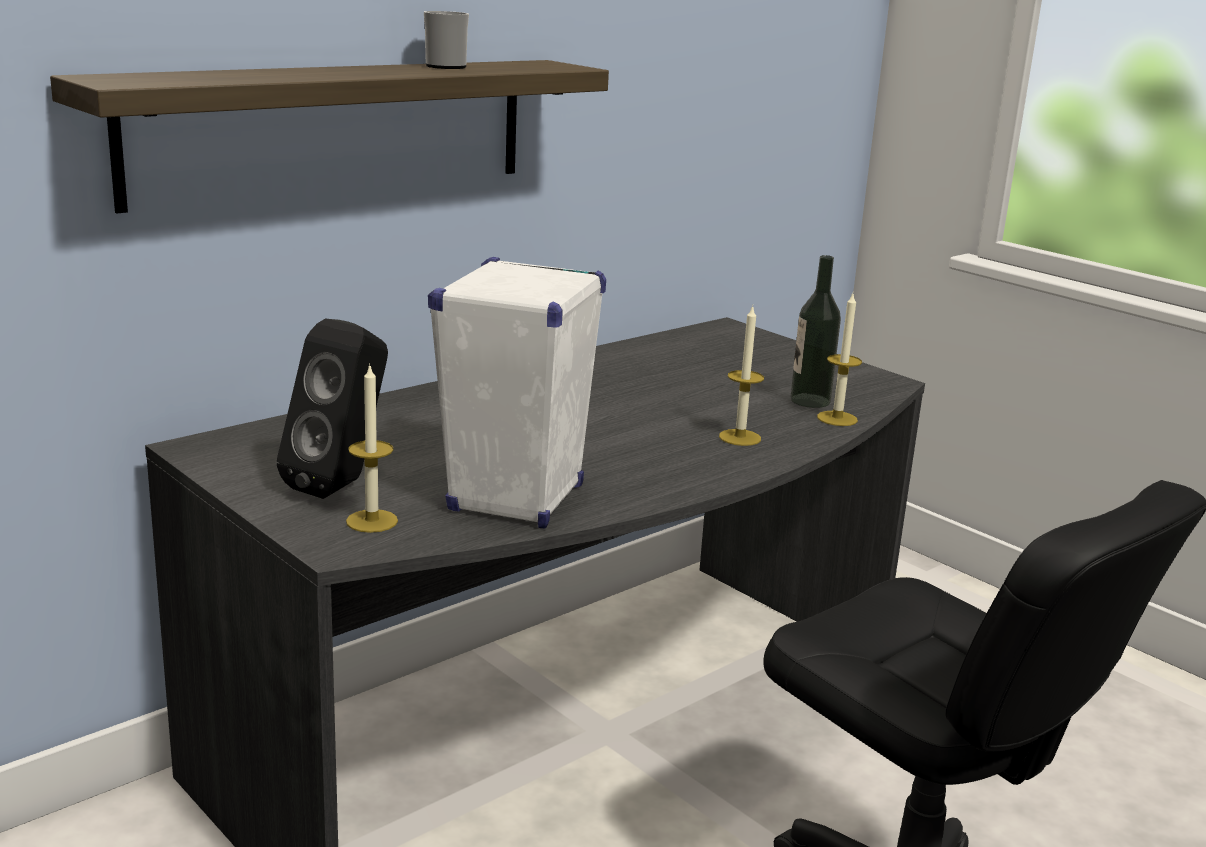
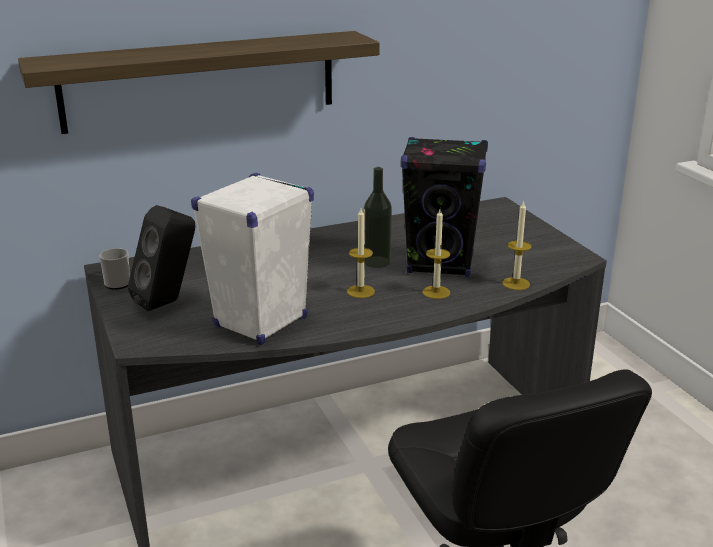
camera: 20 degrees right, 5 degrees up
(372, 521) = (167, 328): candle -> candle (360, 291)
(445, 66) = (269, 41): mug -> mug (118, 282)
(715, 403) = (441, 264): none -> black speaker
(810, 400) = (508, 268): bottle -> bottle (377, 262)

